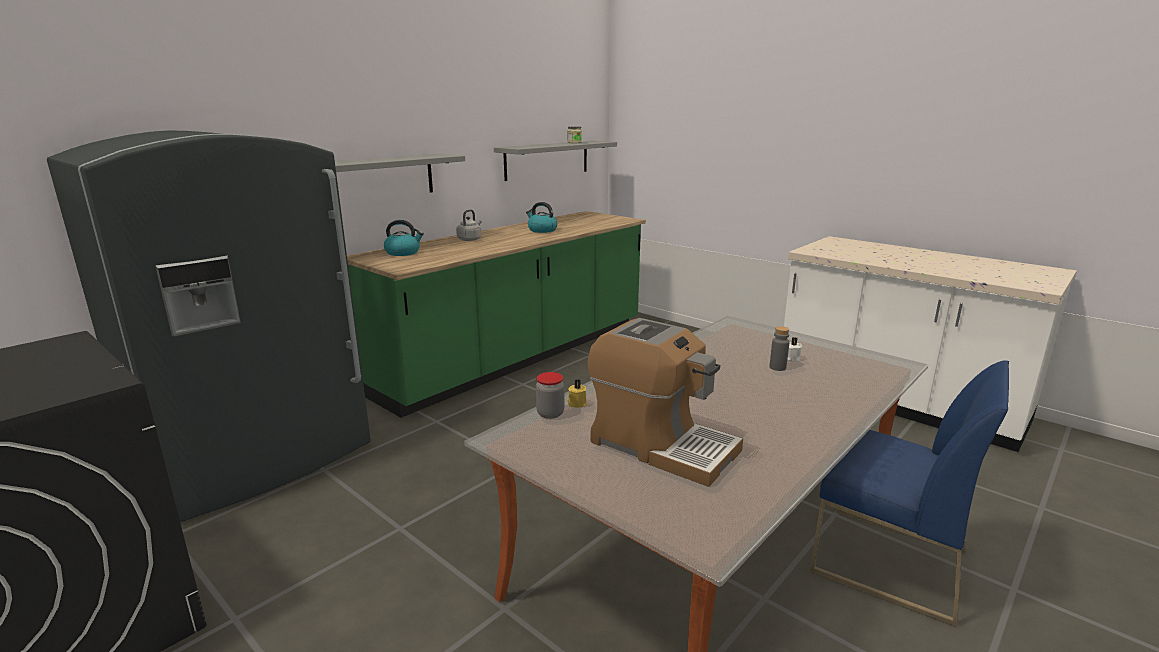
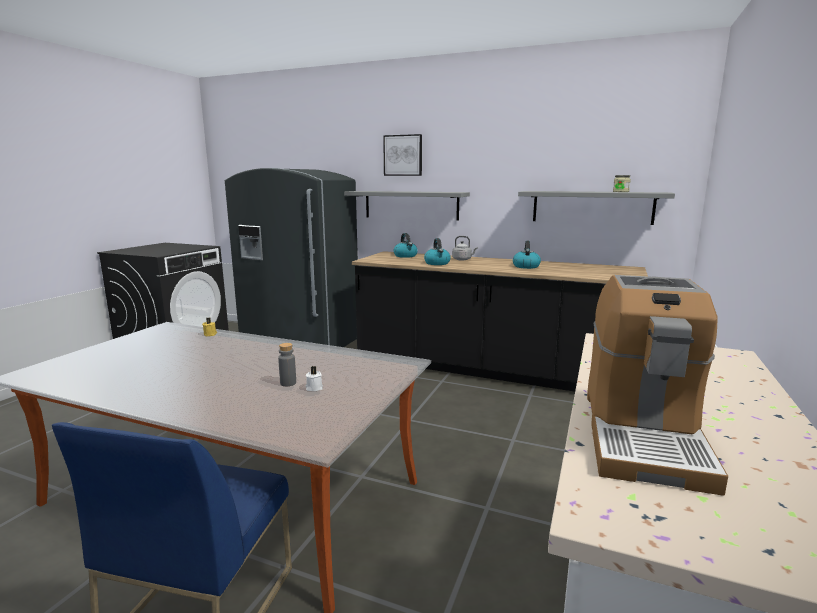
camera: 70 degrees right, 5 degrees down
(348, 104) = (403, 155): none -> picture
(479, 248) = (437, 263): none -> kettle
(517, 357) = (488, 369): green counter -> black counter
(550, 413) = (196, 331): jar -> none
(661, 445) = (143, 357): coffee machine -> coffee machine (642, 435)

